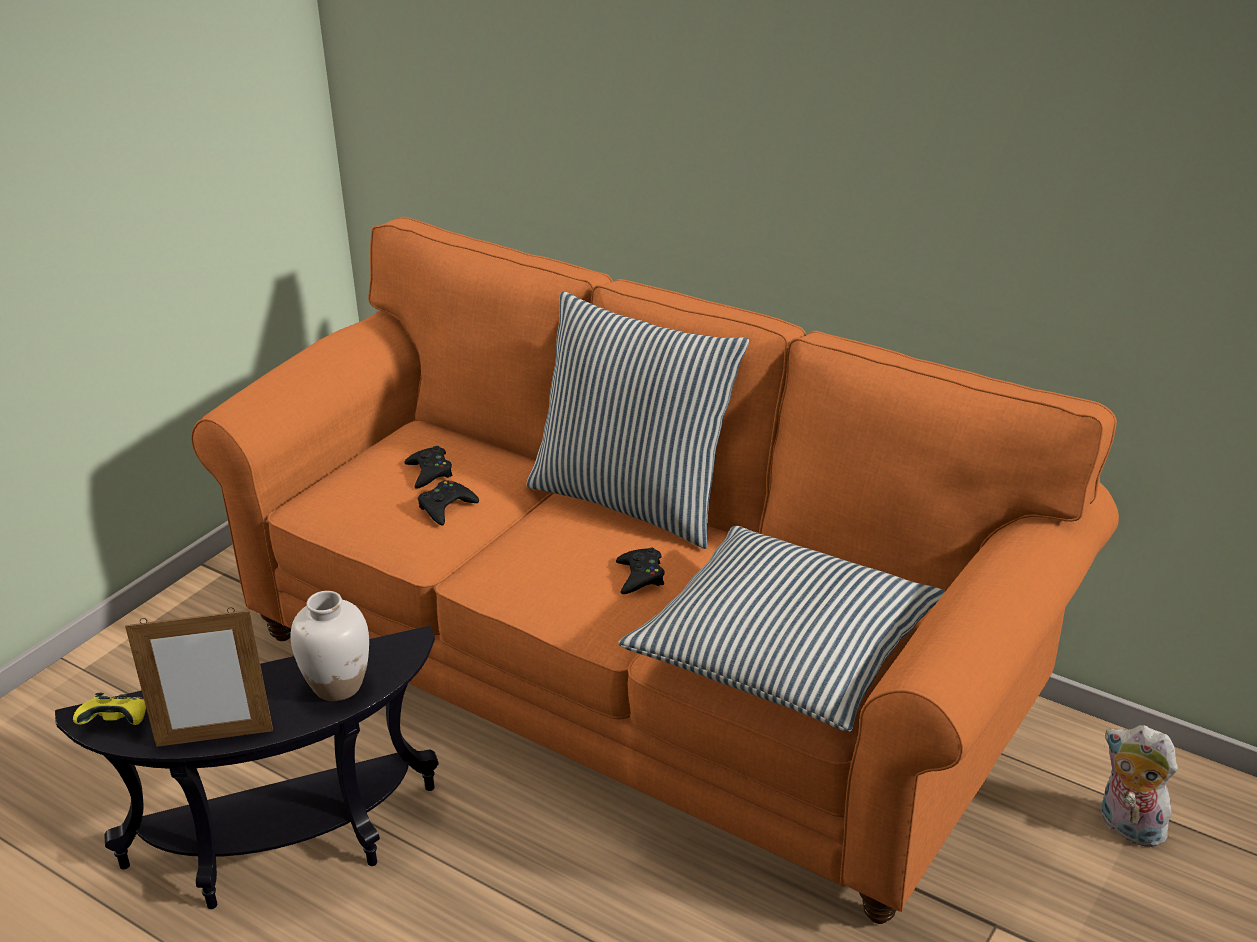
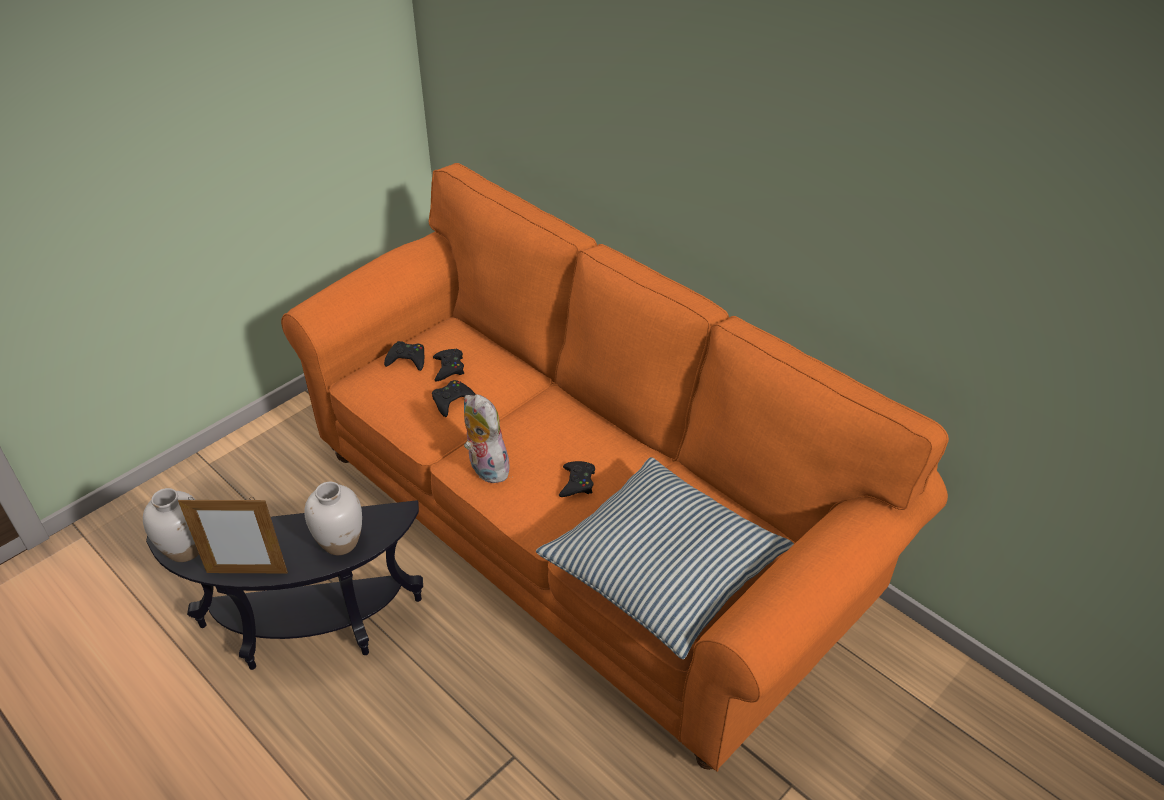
camera: 10 degrees right, 10 degrees up
(117, 723) = (186, 549): yellow game controller -> white vase
(369, 470) = (407, 359): none -> black game controller
(633, 500) = (591, 413): pillow -> none
(1127, 828) = (914, 721): plush toy -> plush toy (485, 468)

